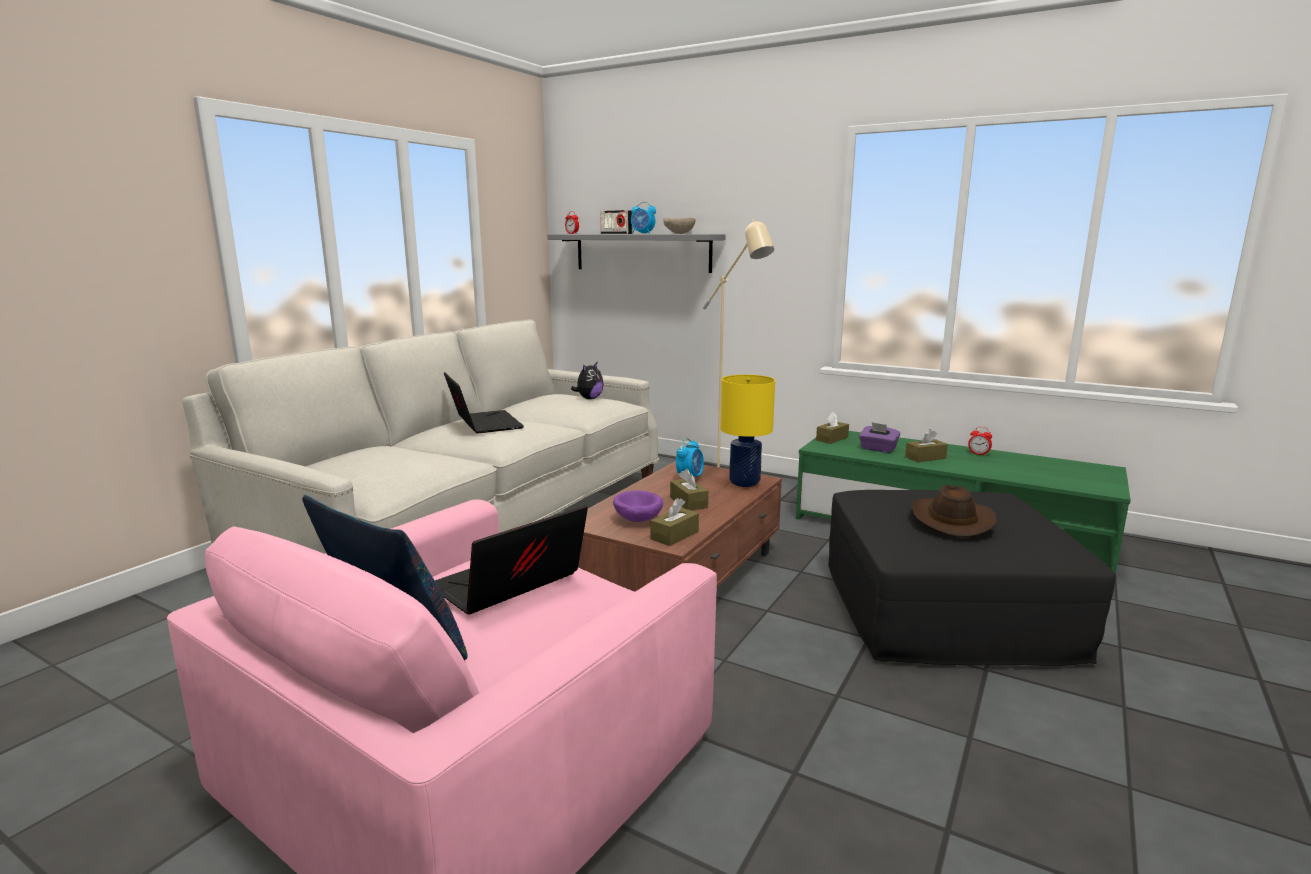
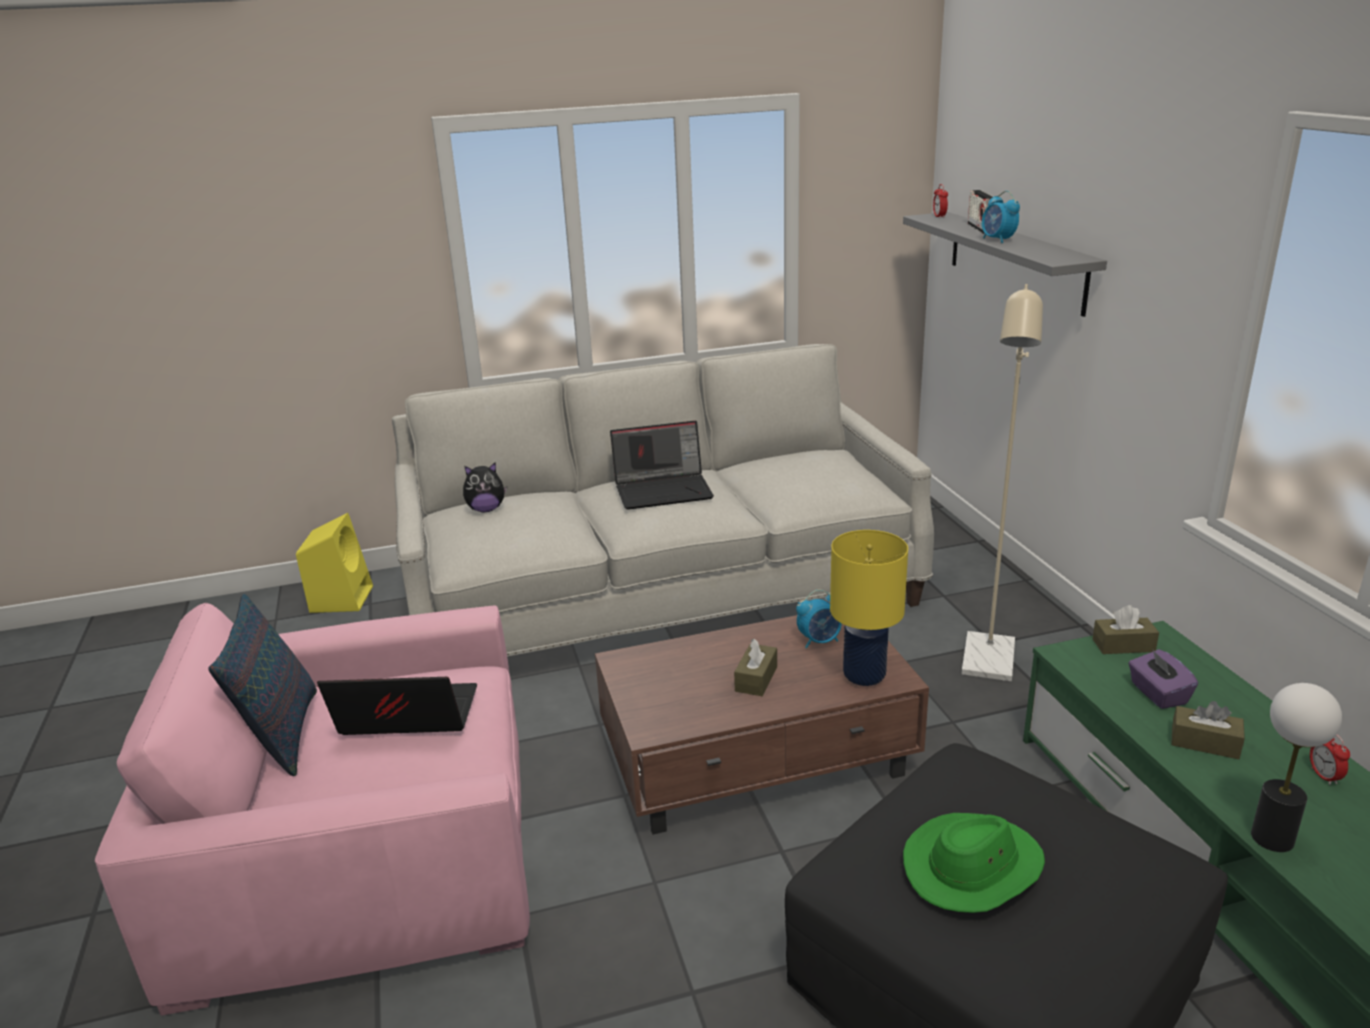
camera: 45 degrees right, 10 degrees up
(127, 622) = (341, 598): none -> yellow speaker
(483, 423) = (664, 490): laptop -> laptop turned 60 degrees clockwise
(589, 398) = (842, 475): plush toy -> plush toy (486, 509)
(637, 520) = (667, 681): purple bowl -> none
(674, 535) = (667, 719): brown tissue box -> none
(678, 233) = (1041, 249): beige bowl -> none
(950, 520) = (973, 867): brown hat -> green hat
(1004, 476) = (1271, 838): none -> table lamp

